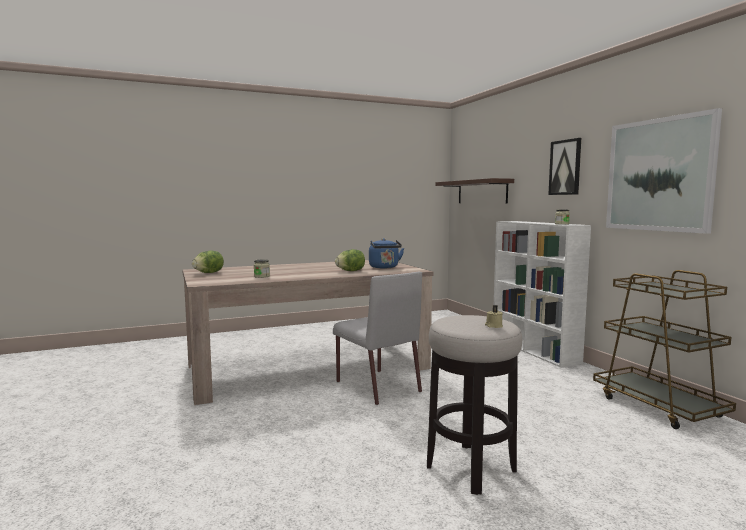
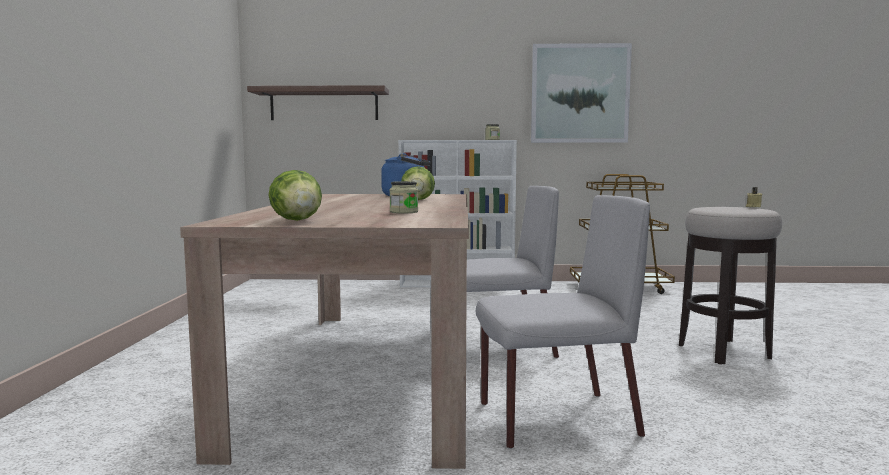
camera: 65 degrees left, 0 degrees up
(262, 416) = (555, 420): none -> grey chair
(565, 167) = (471, 80): picture -> none

